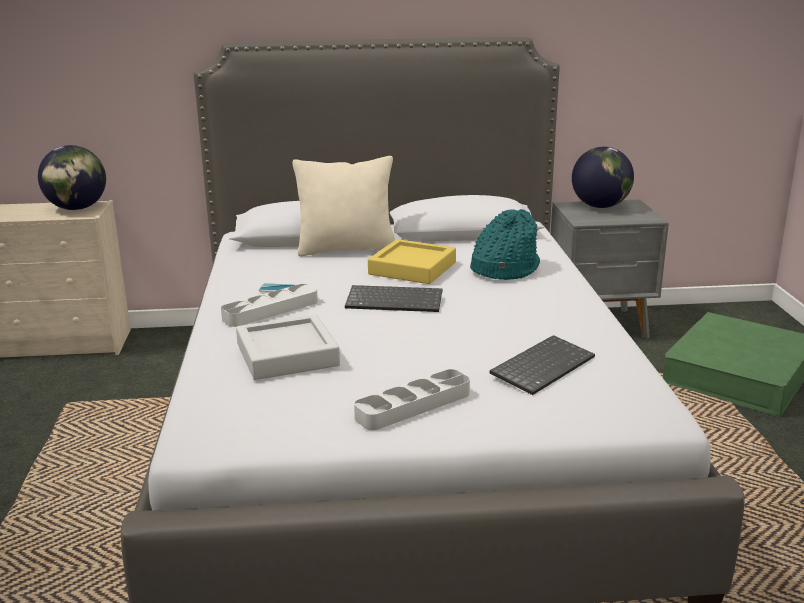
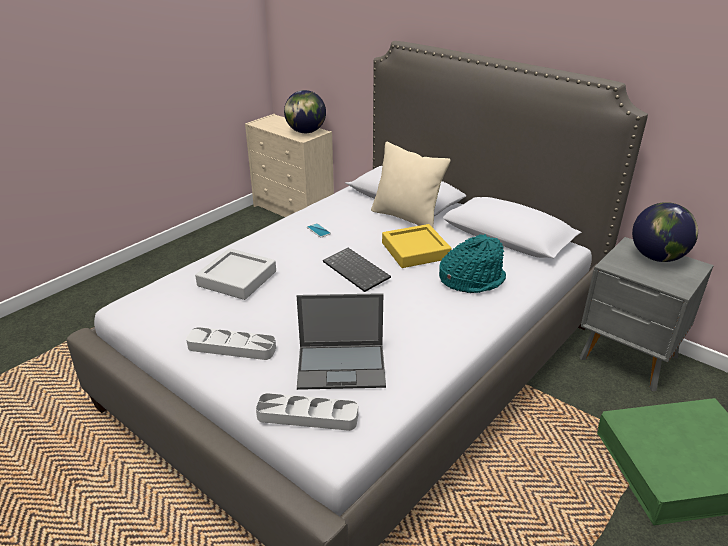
camera: 45 degrees right, 10 degrees up
(270, 310) = (287, 244): grey tray -> grey tray (307, 416)
(542, 366) = (342, 366): keyboard -> laptop

